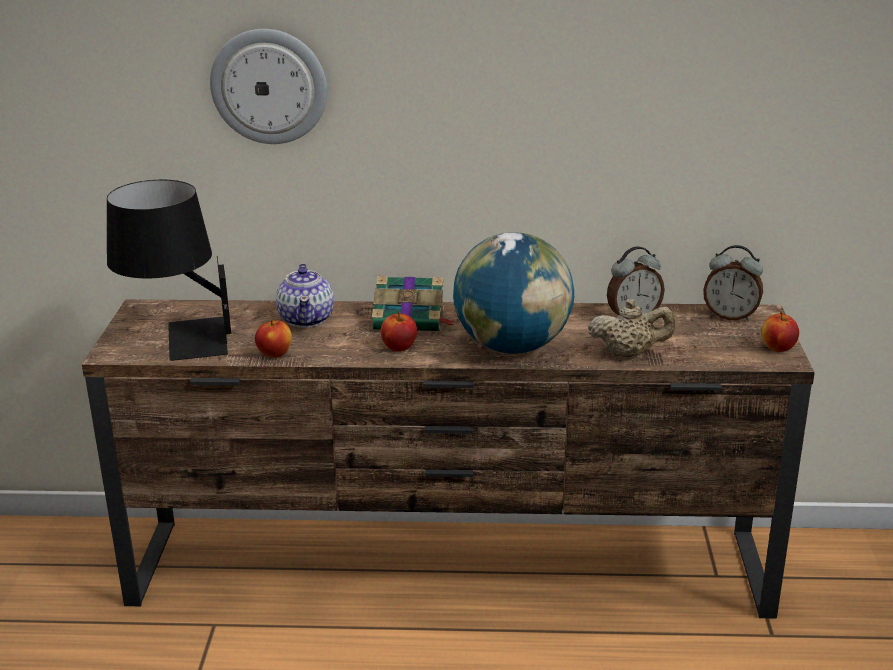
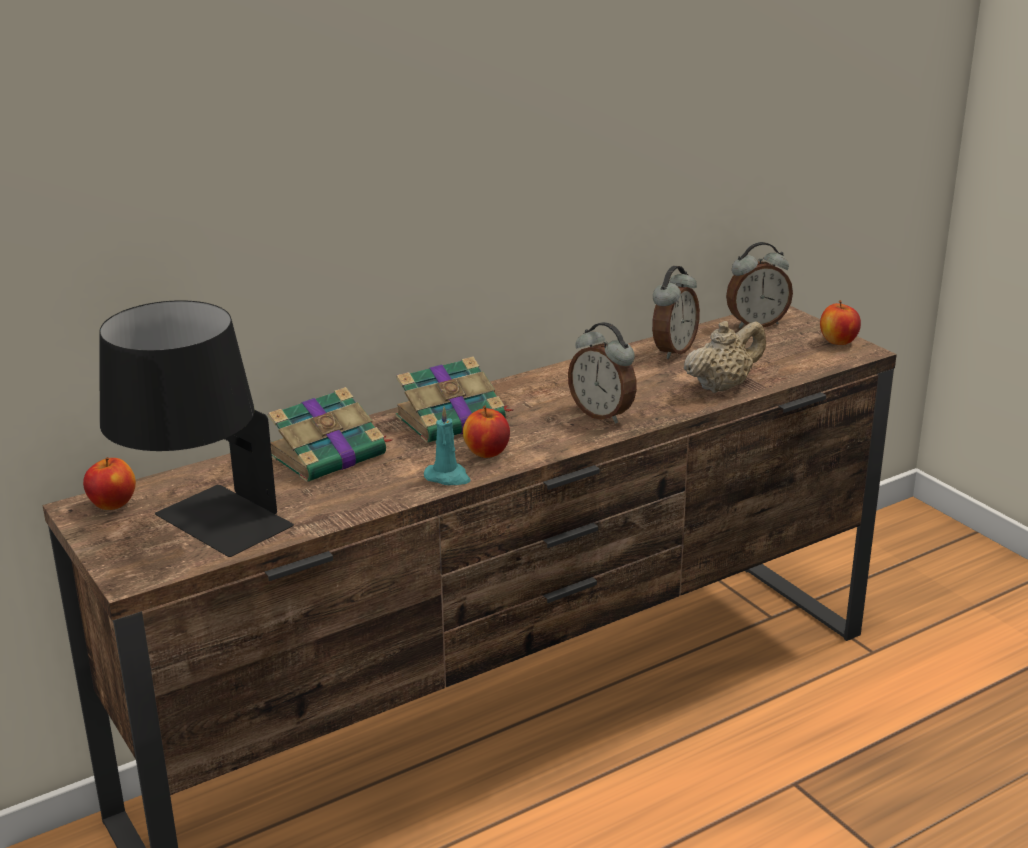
camera: 35 degrees left, 0 degrees up
(269, 86) = (231, 148): wall clock -> none
(275, 354) = (353, 505): apple -> apple (113, 504)
(307, 319) = (330, 454): teapot -> book
(353, 355) = (448, 477): none -> turquoise candle
(512, 346) = (602, 414): globe -> alarm clock

